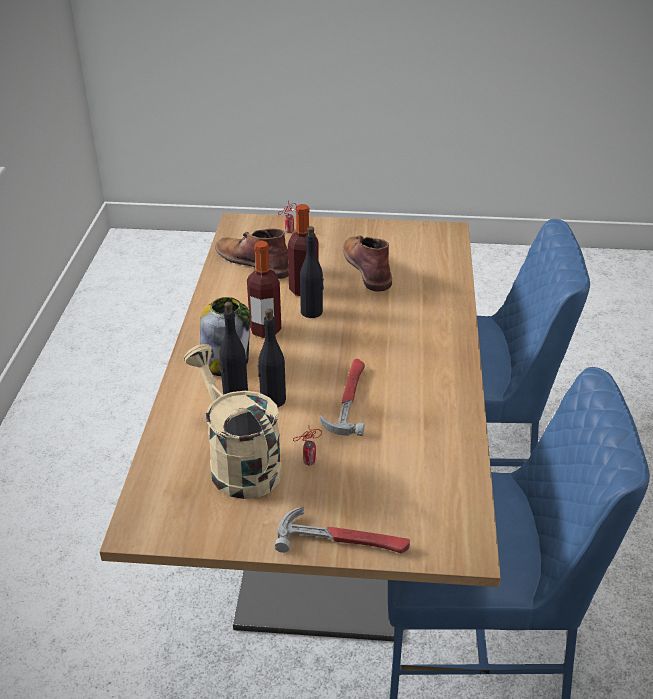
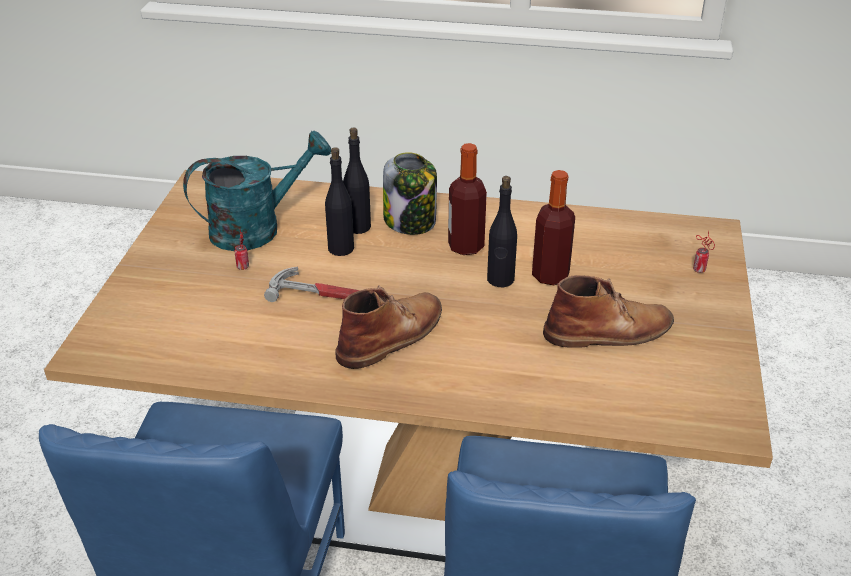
camera: 95 degrees right, 0 degrees up
(238, 462) = (257, 228): beige watering can -> turquoise watering can
(253, 261) = (616, 240): brown boot -> brown boot (392, 335)
(344, 540) = (136, 281): hammer -> none

